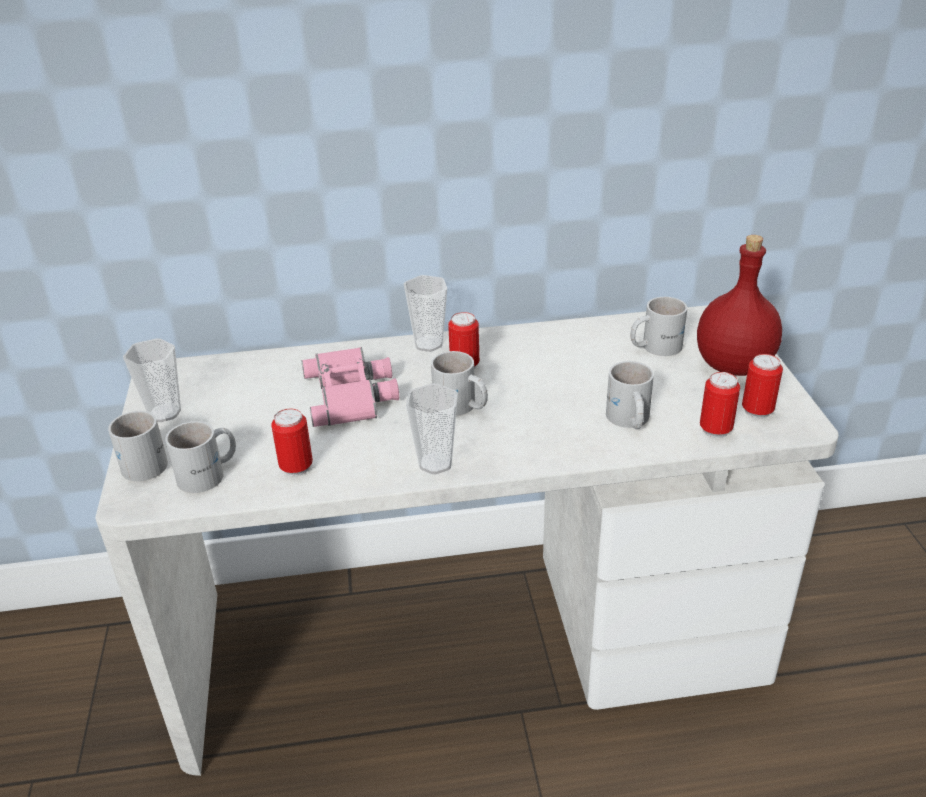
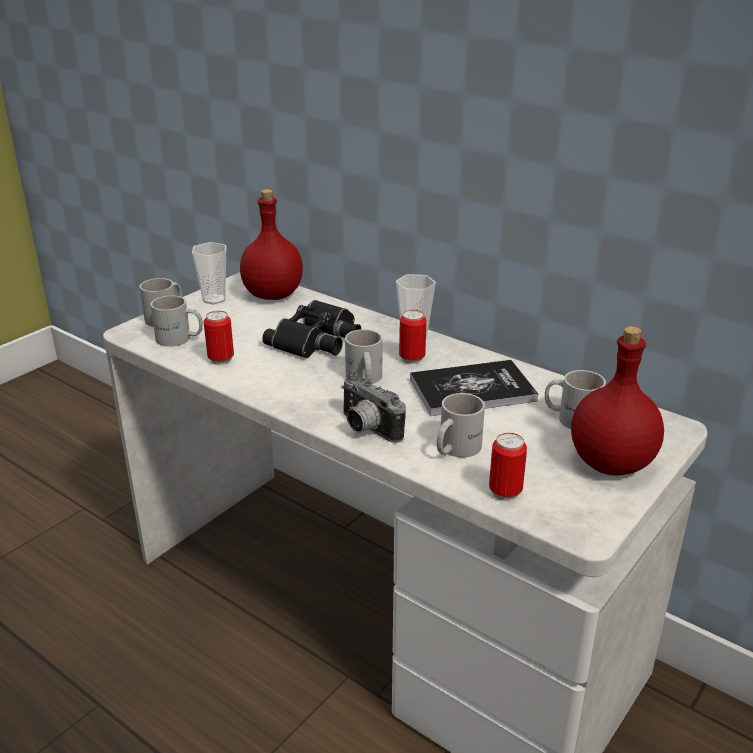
camera: 45 degrees right, 5 degrees down
(224, 375) = (274, 295): none -> red bottle
(352, 394) = (318, 339): pink binoculars -> black binoculars
(435, 463) = (290, 400): cup -> none
(541, 447) = (366, 429): none -> camera
(556, 365) = (472, 390): none -> book
(757, 411) = (565, 501): can -> none

